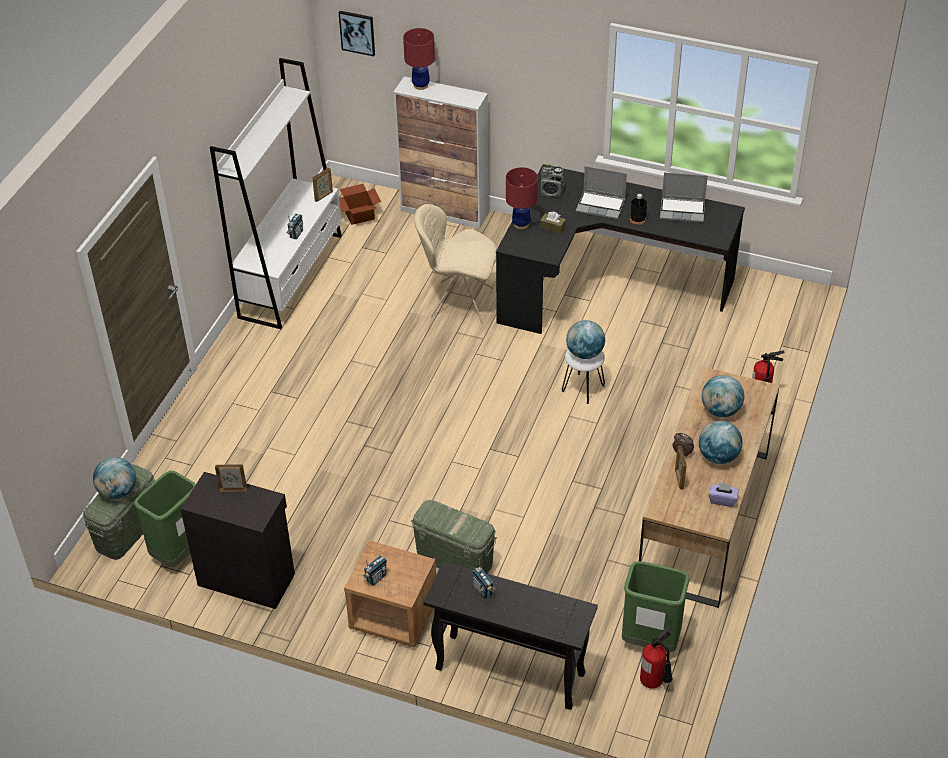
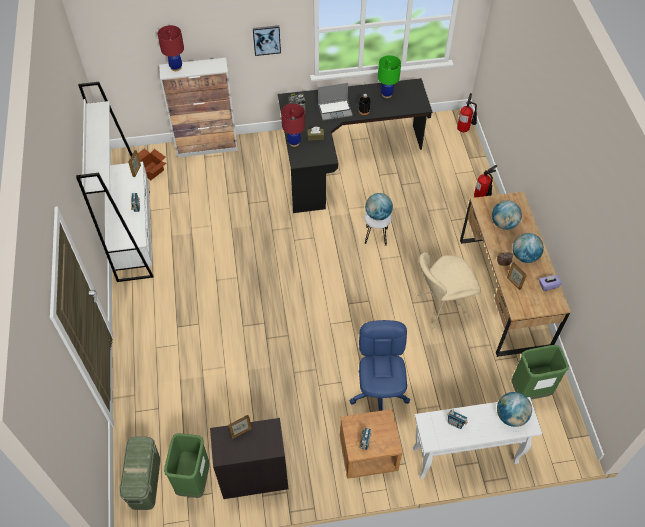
camera: 30 degrees left, 10 degrees up
(118, 492) = (136, 465): globe -> globe (511, 416)
(357, 32) = (115, 43): picture -> picture (266, 39)
(455, 560) = (379, 393): green storage box -> blue office chair
(458, 302) = (259, 208): beige chair -> beige chair (441, 307)
(508, 671) = (464, 456): black console table -> white console table
(655, 682) = (551, 417): fire extinguisher -> fire extinguisher (465, 129)
(683, 210) = (387, 94): laptop -> green table lamp

